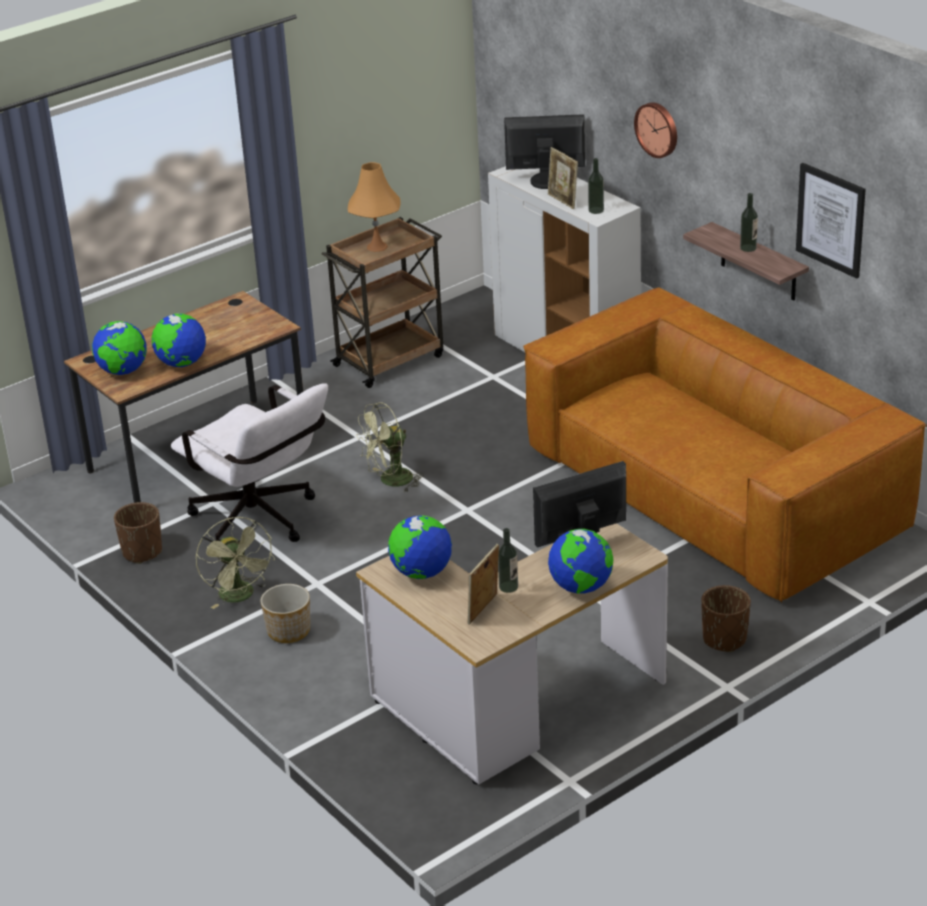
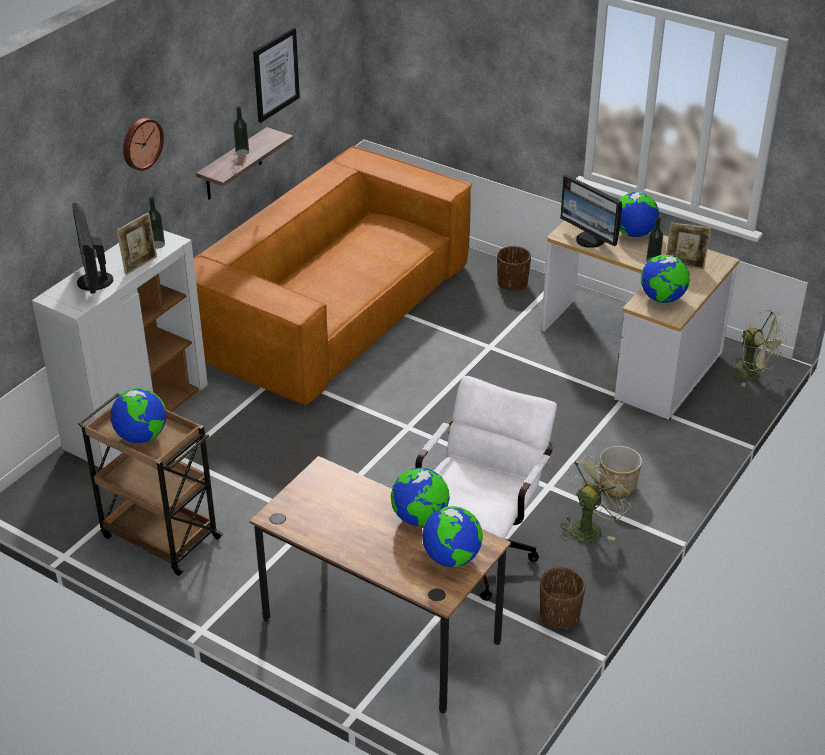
camera: 110 degrees left, 5 degrees up
(377, 247) = (141, 436): orange table lamp -> globe
(390, 481) = (381, 482): green fan -> green fan (753, 373)

